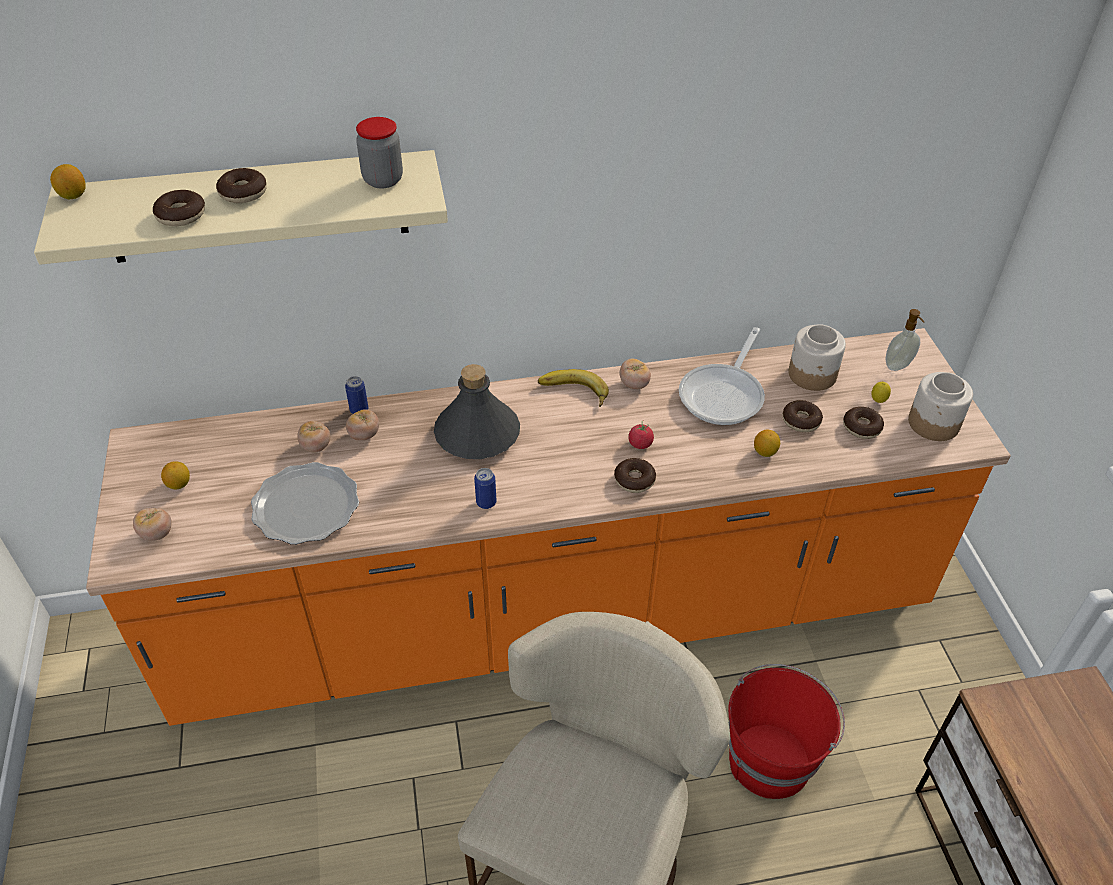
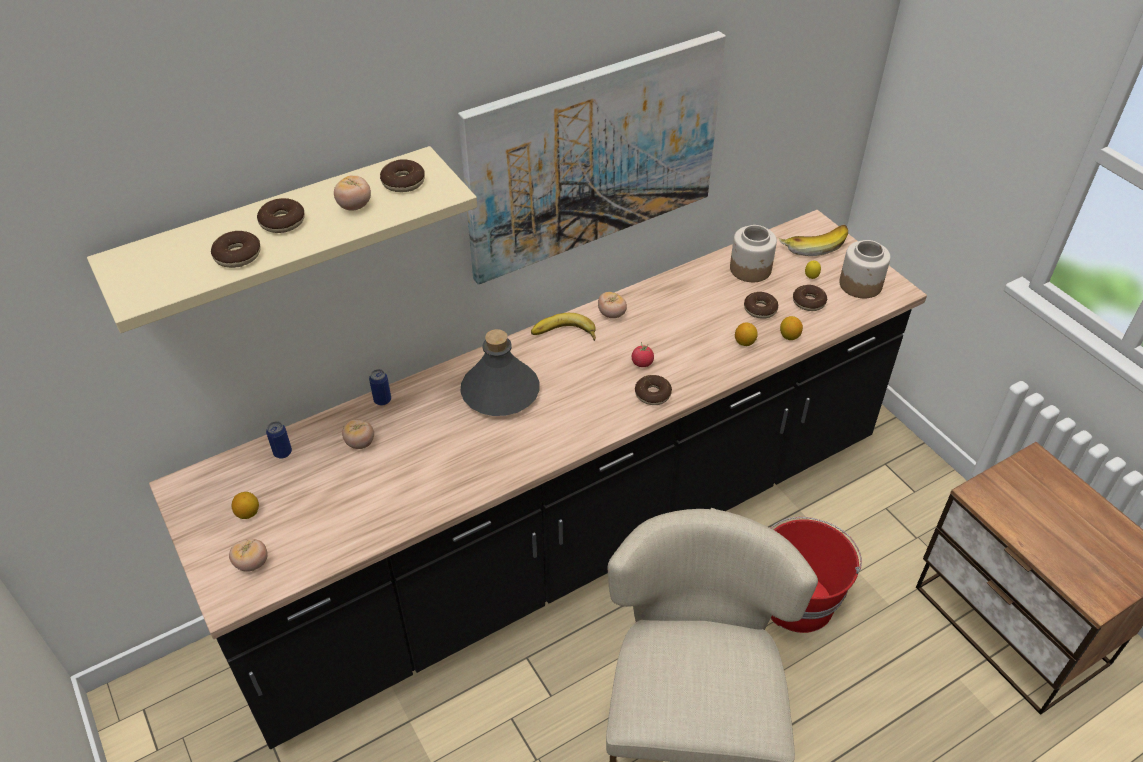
camera: 20 degrees left, 0 degrees up
(73, 195) = (117, 261): lemon -> lemon (789, 336)
(307, 507) = (381, 498): plate -> none
(364, 435) = (399, 421): tomato -> tomato (354, 206)
(383, 180) = (403, 182): jar -> donut
(486, 502) = (538, 448): can -> can (282, 452)
(555, 616) = (572, 541): orange counter -> black counter
(634, 204) = (593, 156): none -> picture
(724, 394) = (689, 303): frying pan -> none
(898, 366) = (812, 245): soap dispenser -> banana

